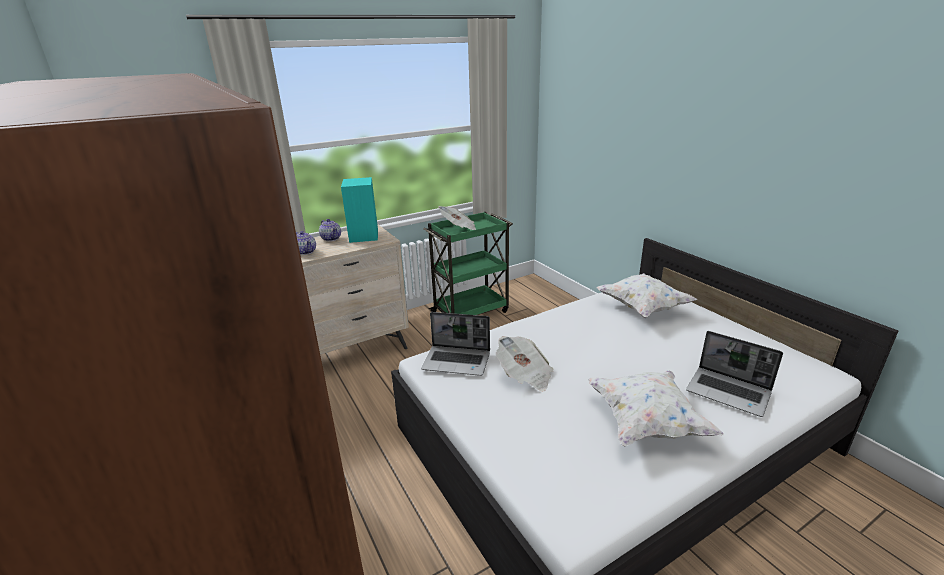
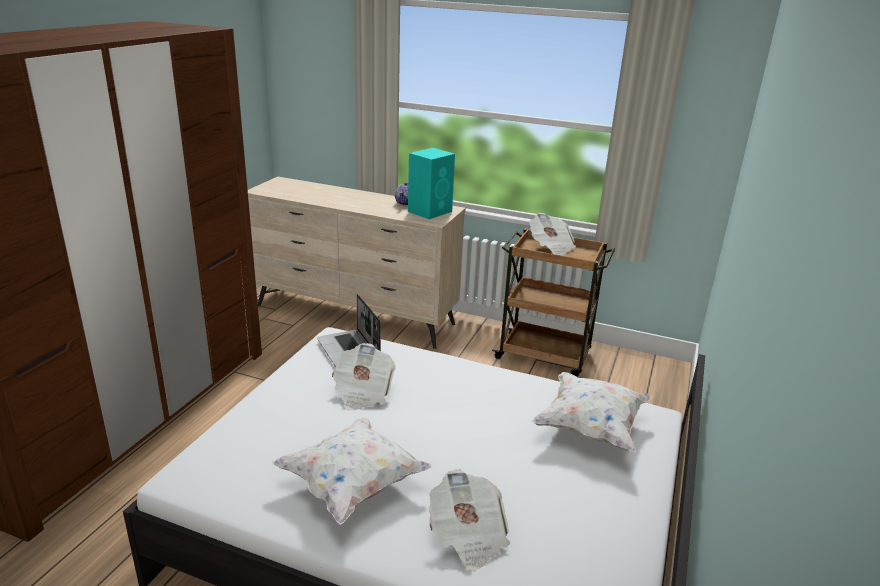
camera: 50 degrees right, 0 degrees up
(305, 252) = (367, 204): teapot -> none
(471, 311) = (545, 355): green cart -> brown cart
(729, 392) = (468, 536): laptop -> newspaper

